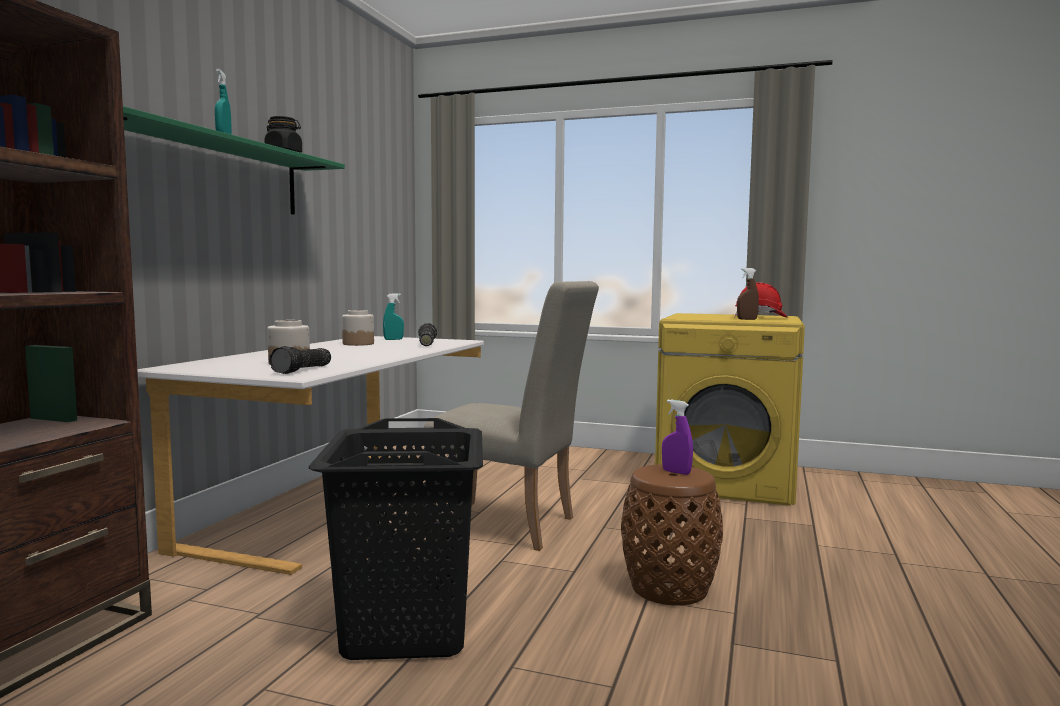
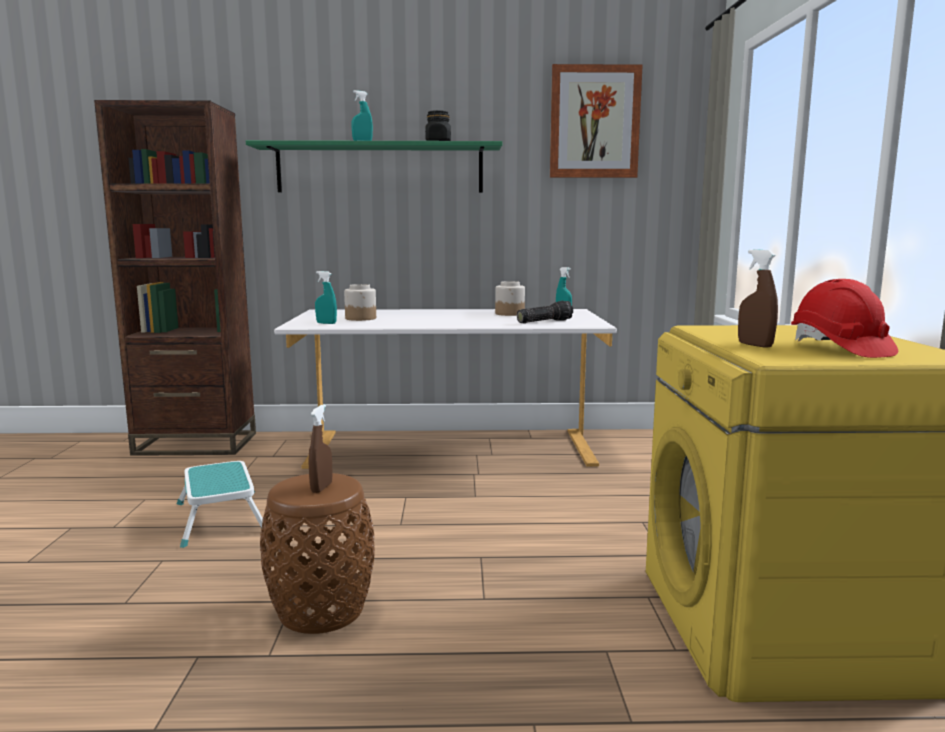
camera: 70 degrees right, 5 degrees up
(303, 370) = (326, 323): flashlight -> turquoise spray bottle
(360, 157) = (594, 122): none -> picture
(407, 629) = (220, 517): black laundry basket -> turquoise step ladder
(512, 526) = (446, 515): beige chair -> none
(676, 472) = (321, 488): purple spray bottle -> brown spray bottle

